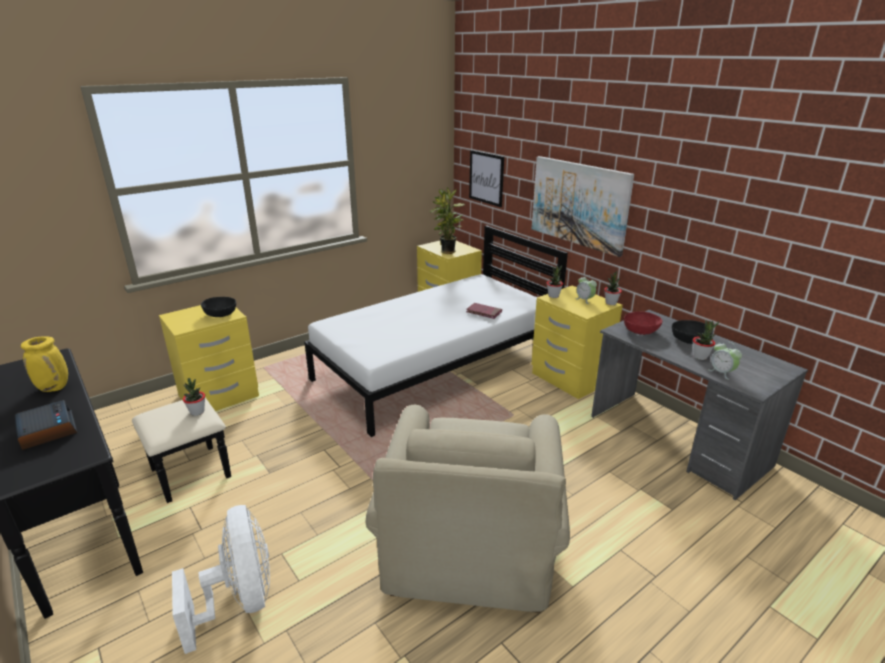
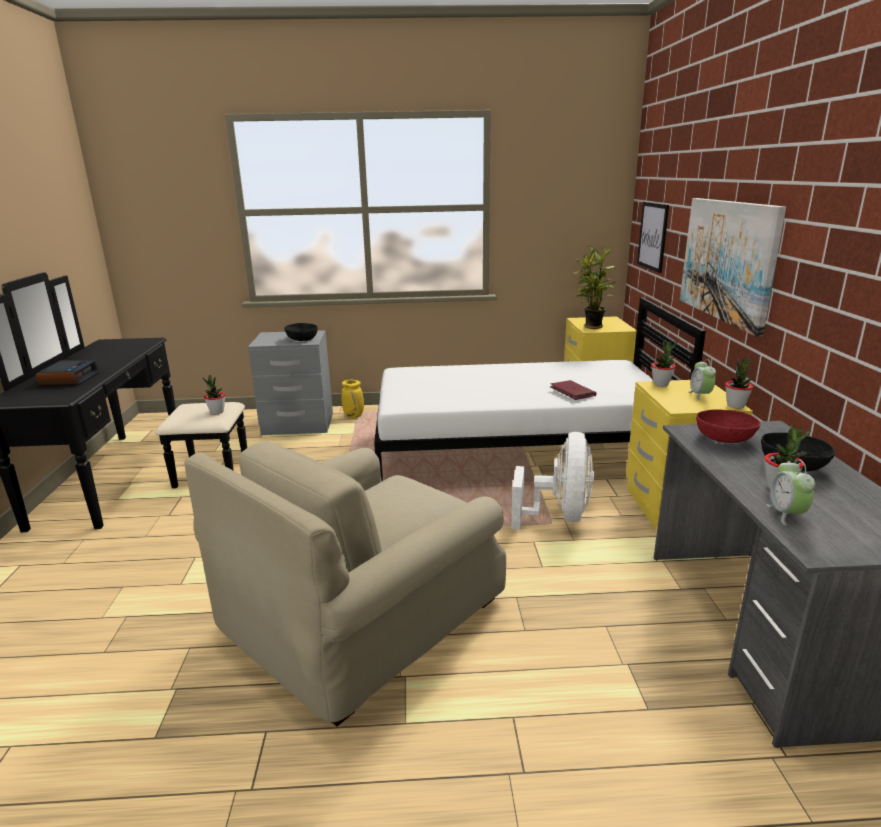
camera: 35 degrees right, 5 degrees down
(55, 387) = (116, 357): yellow vase -> yellow vase (354, 416)
(219, 396) = (298, 425): yellow nightstand -> grey nightstand
(240, 600) = (127, 577): white fan -> white fan (559, 516)

